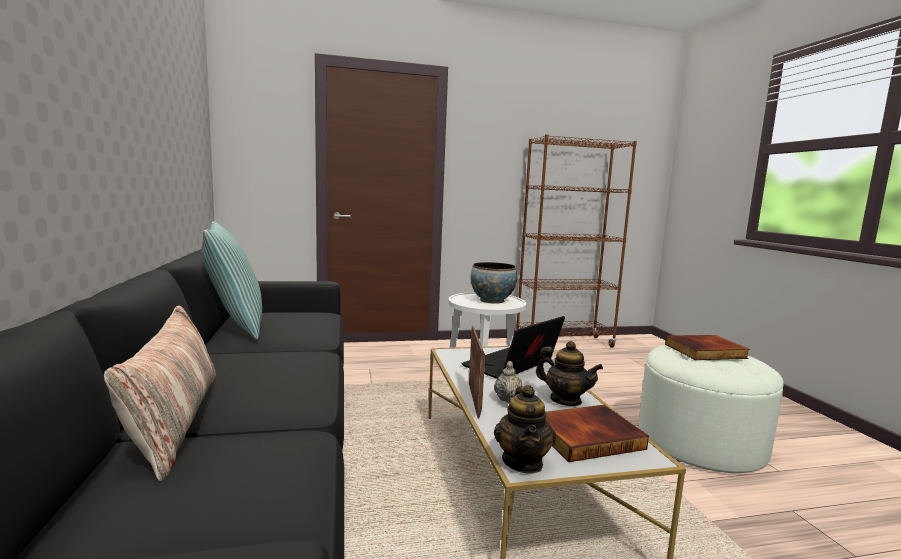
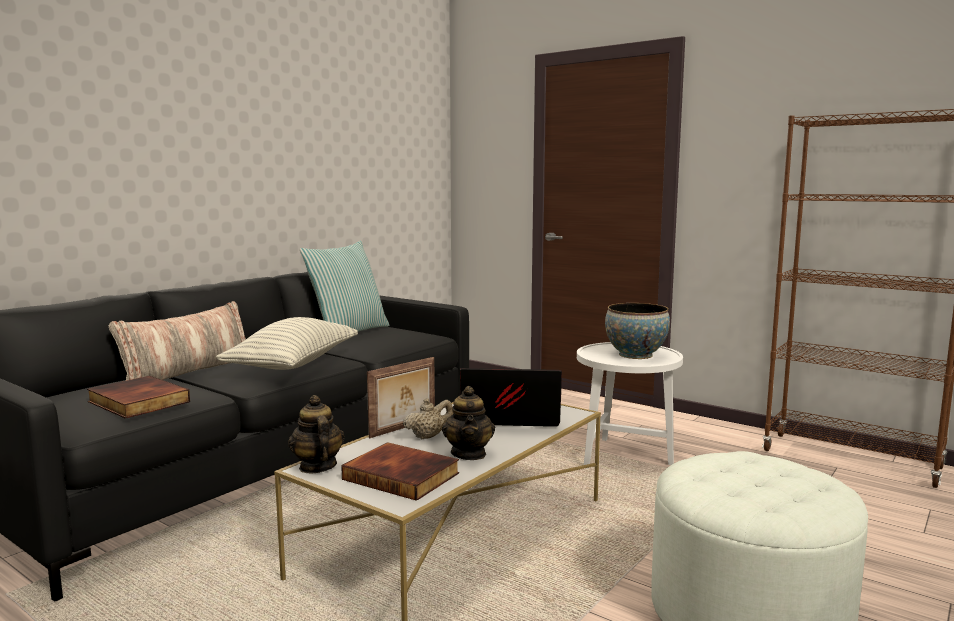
camera: 50 degrees right, 0 degrees up
(288, 370) = (293, 364): none -> pillow
(523, 462) = (317, 466): teapot -> teapot turned 105 degrees clockwise
(705, 351) = (774, 472): book -> book (136, 402)

